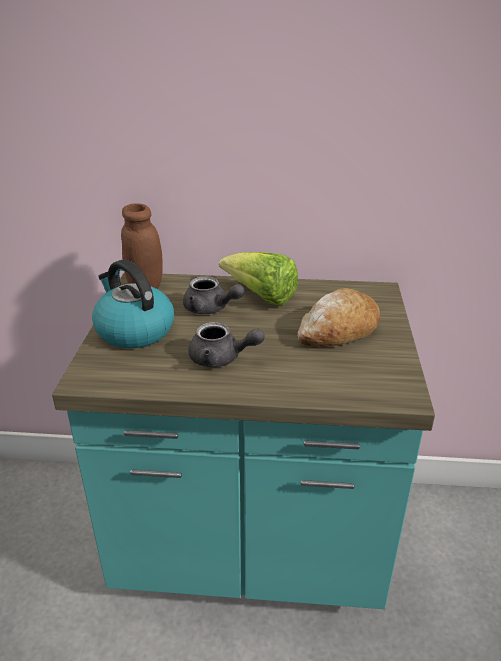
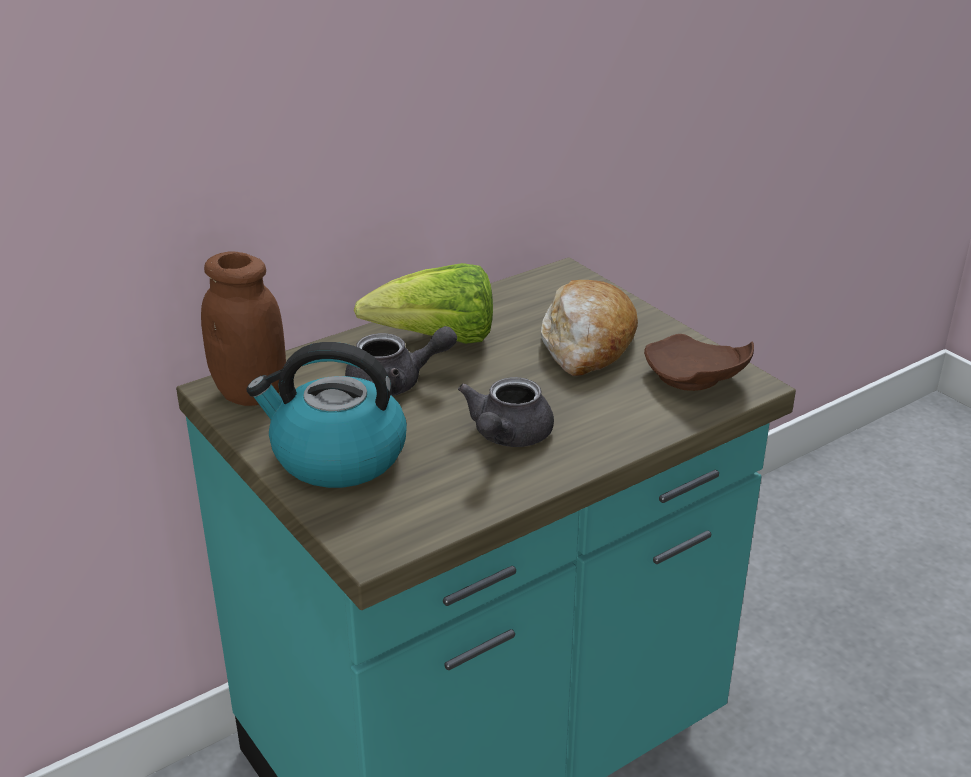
camera: 40 degrees left, 0 degrees up
(221, 359) = (506, 437): grey teapot -> grey teapot turned 135 degrees clockwise
(372, 378) = (694, 380): none -> brown plate

